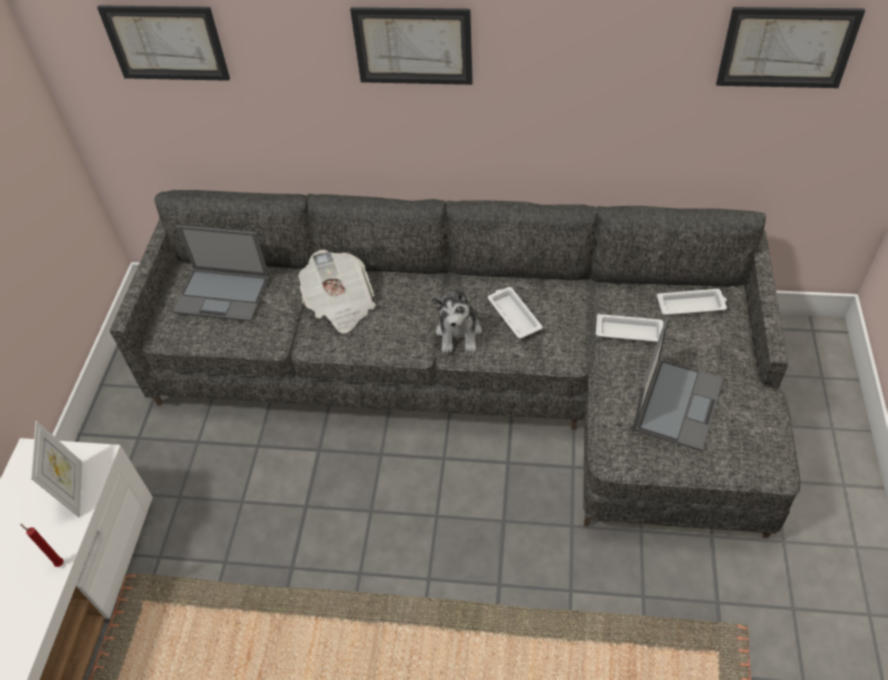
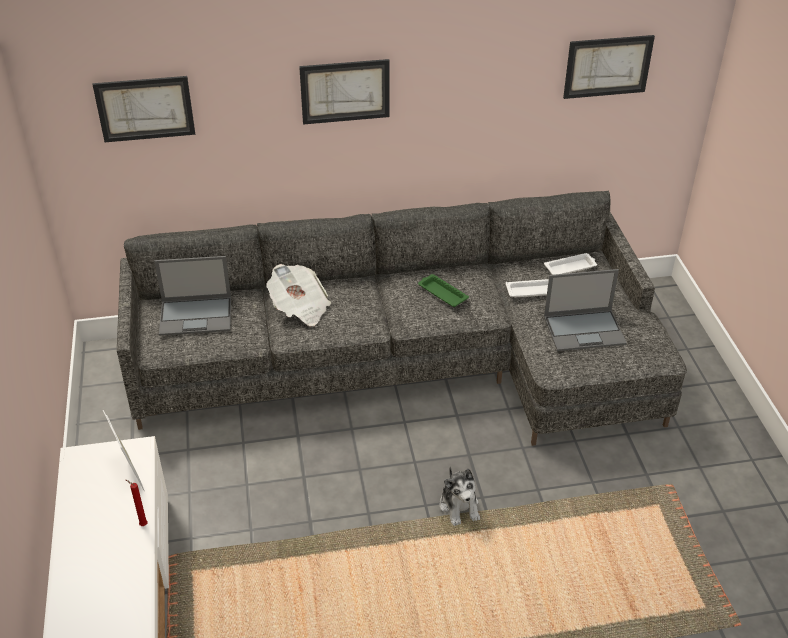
camera: 20 degrees left, 10 degrees down
(459, 333) = (403, 312): plush toy -> plush toy (459, 506)
(513, 315) = (442, 293): white tray -> green tray
(678, 403) = (585, 330): laptop -> laptop turned 75 degrees clockwise

